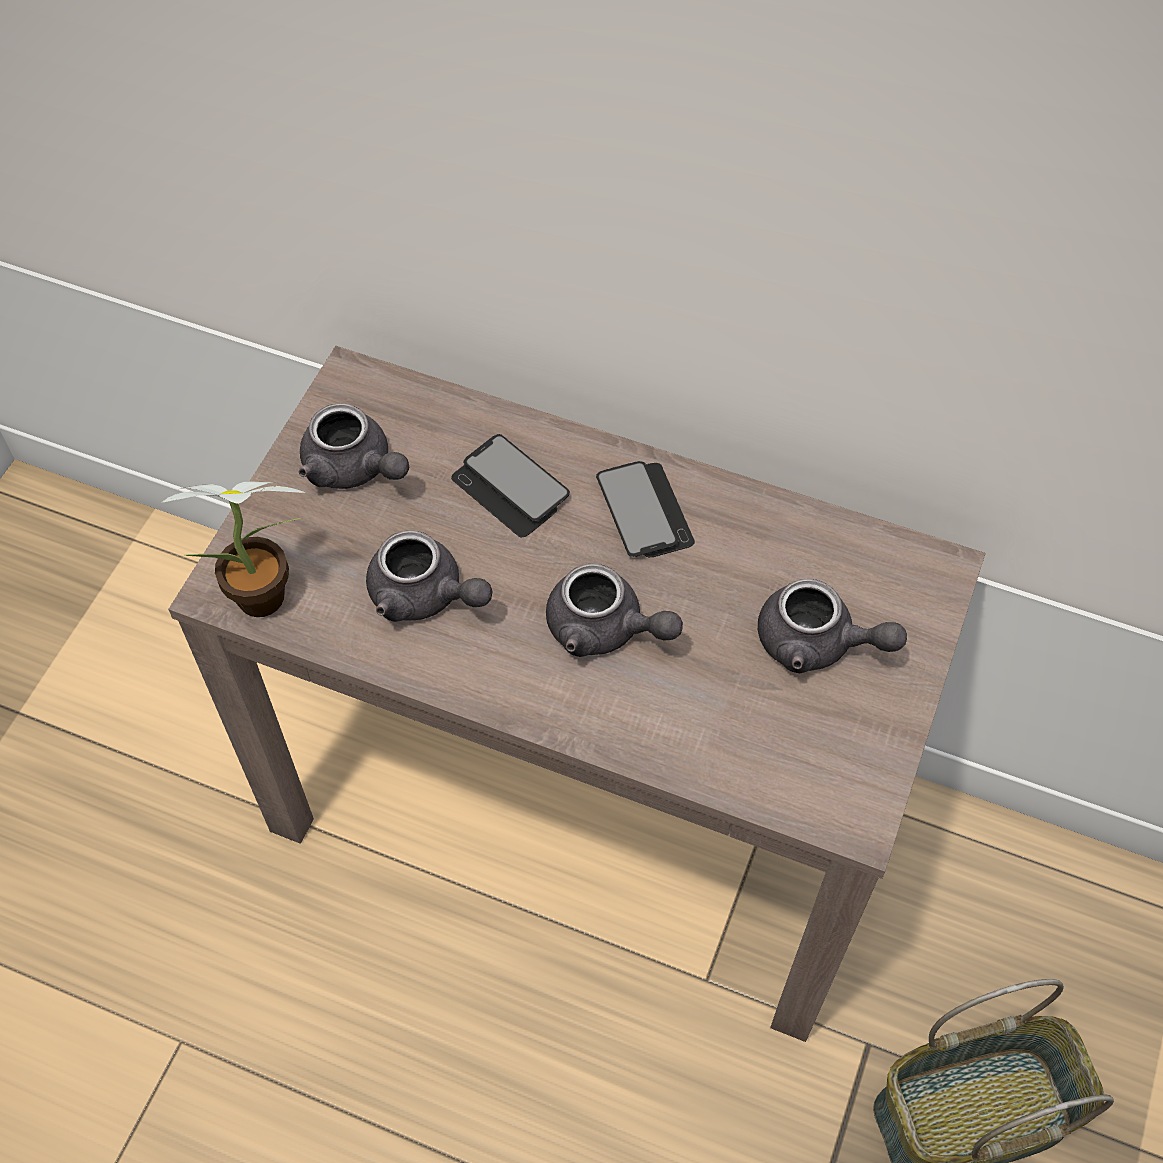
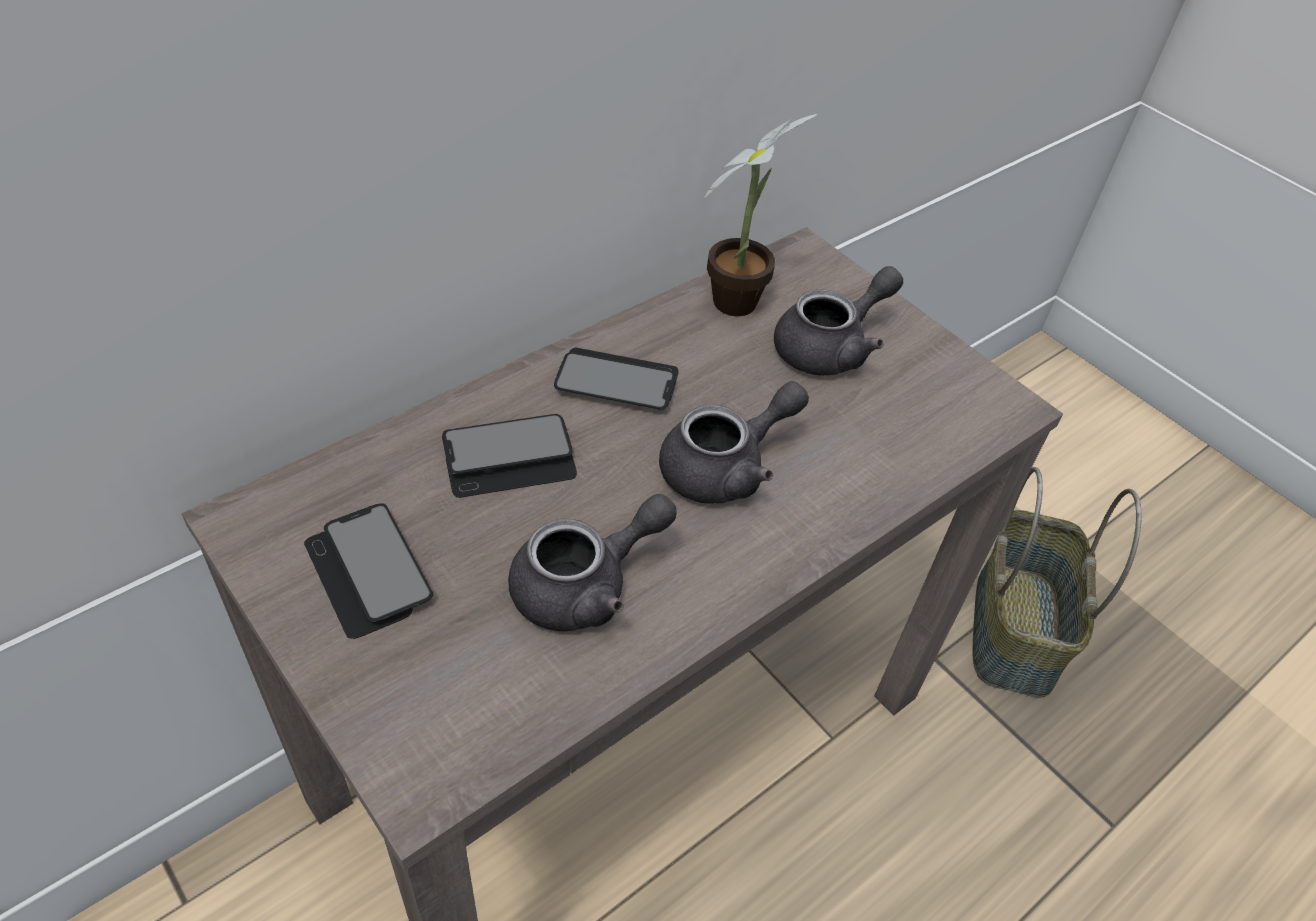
camera: 65 degrees left, 10 degrees down
(269, 599) = (477, 735): potted plant -> potted plant (740, 298)
(354, 469) = (368, 572): grey teapot -> phone

